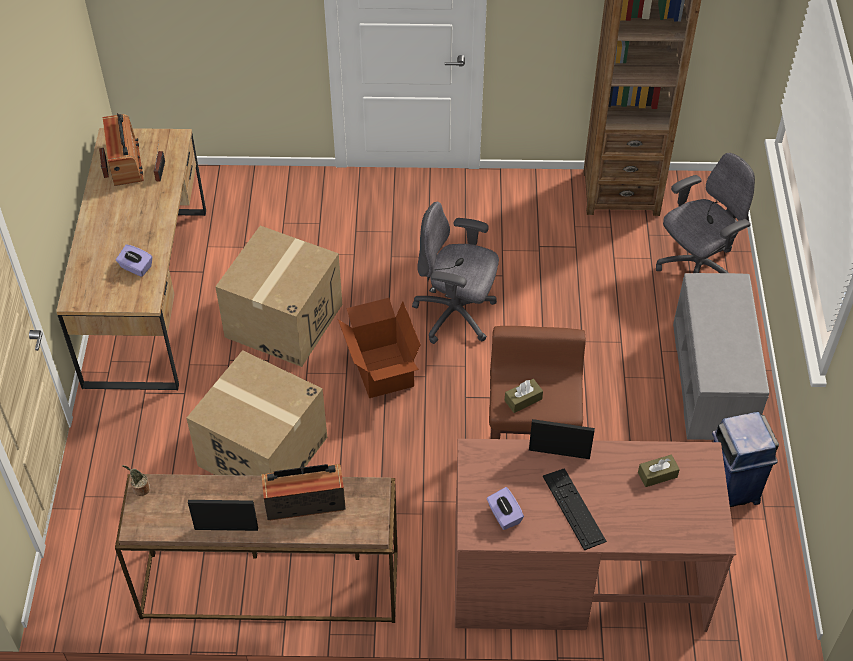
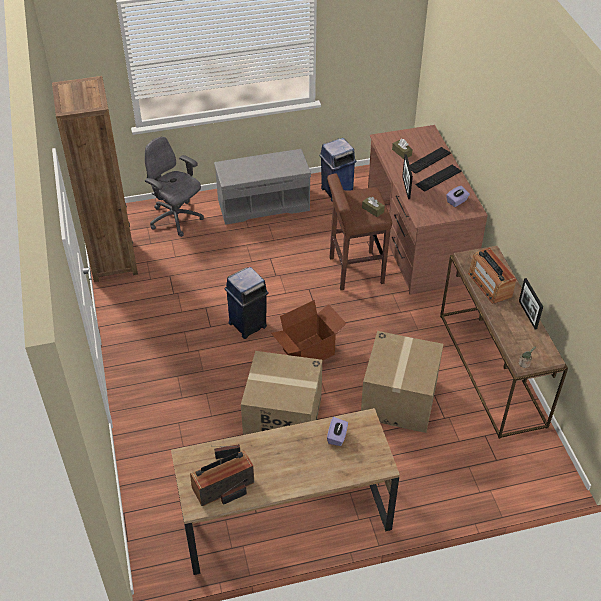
camera: 105 degrees left, 5 degrees down
(456, 315) = (248, 324): grey office chair -> blue trash can
(627, 509) = (428, 160): none -> keyboard

